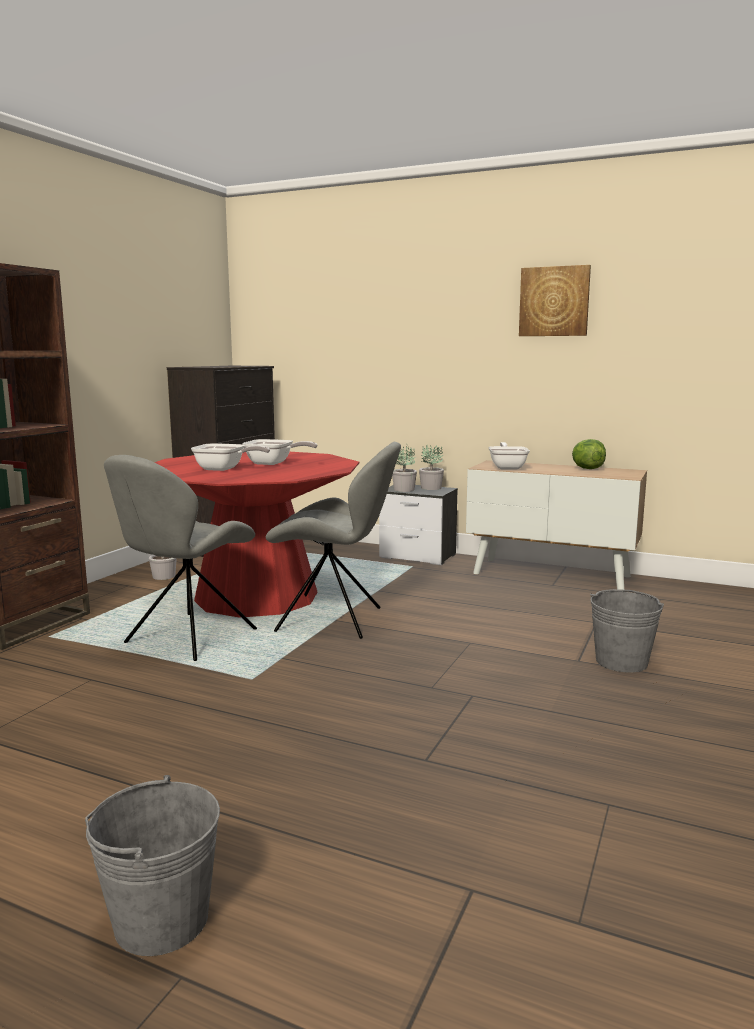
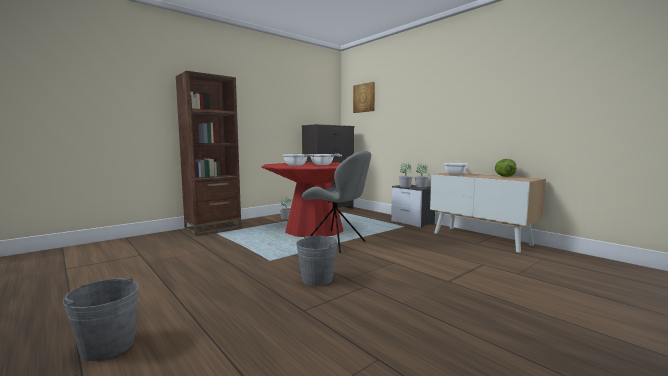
camera: 25 degrees right, 5 degrees down
(188, 638) = (265, 241): grey chair -> none
(554, 301) = (489, 81): picture -> picture (364, 98)
(621, 662) = (477, 286): grey bucket -> grey bucket (317, 279)

